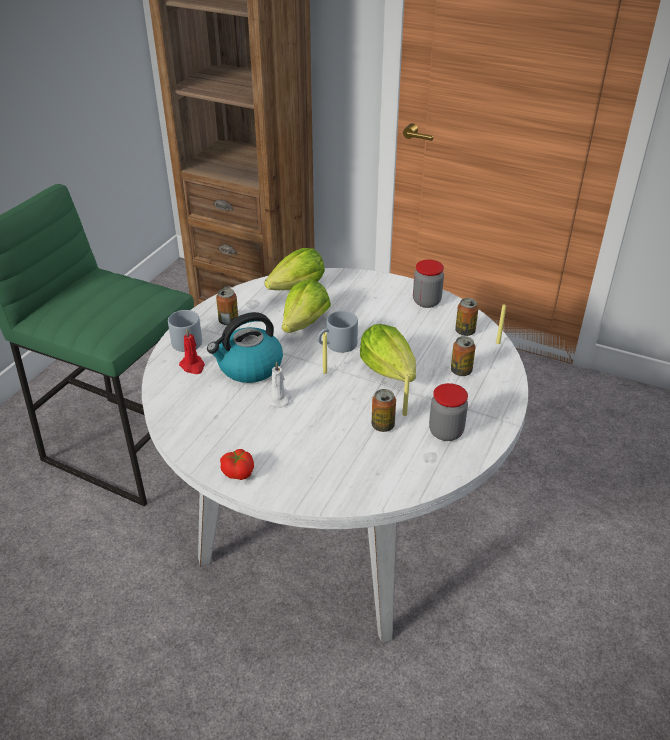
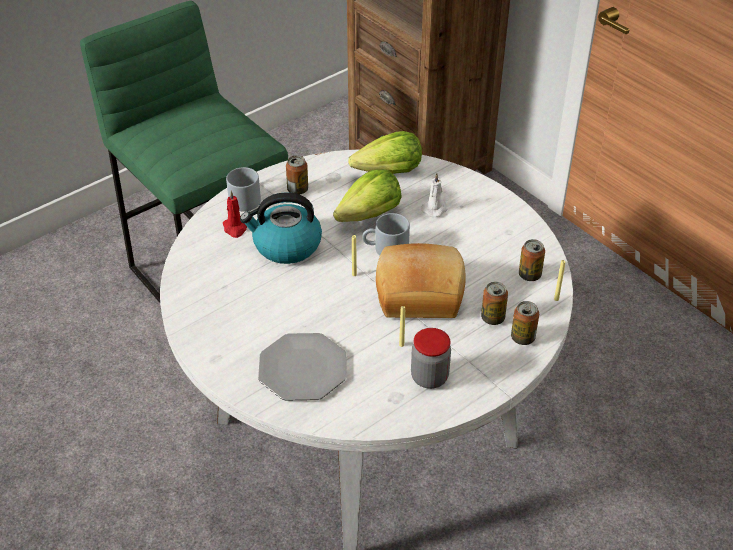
camera: 25 degrees right, 5 degrees up
(239, 471) = (211, 348): tomato -> none
(279, 398) = (292, 288): white candle -> white candle (435, 209)
(334, 461) = (302, 368): none -> plate
(382, 425) = (372, 349): can -> can (522, 337)
(389, 370) = (419, 292): lettuce -> bread
(426, 301) = (513, 228): jar -> none

